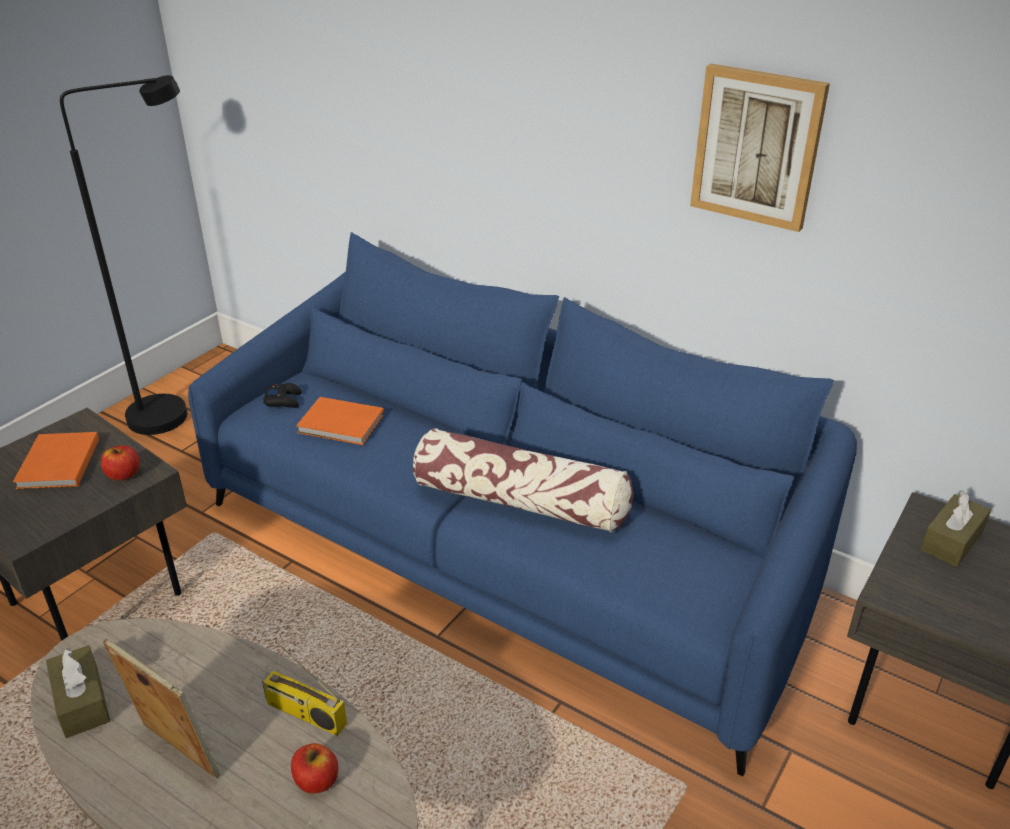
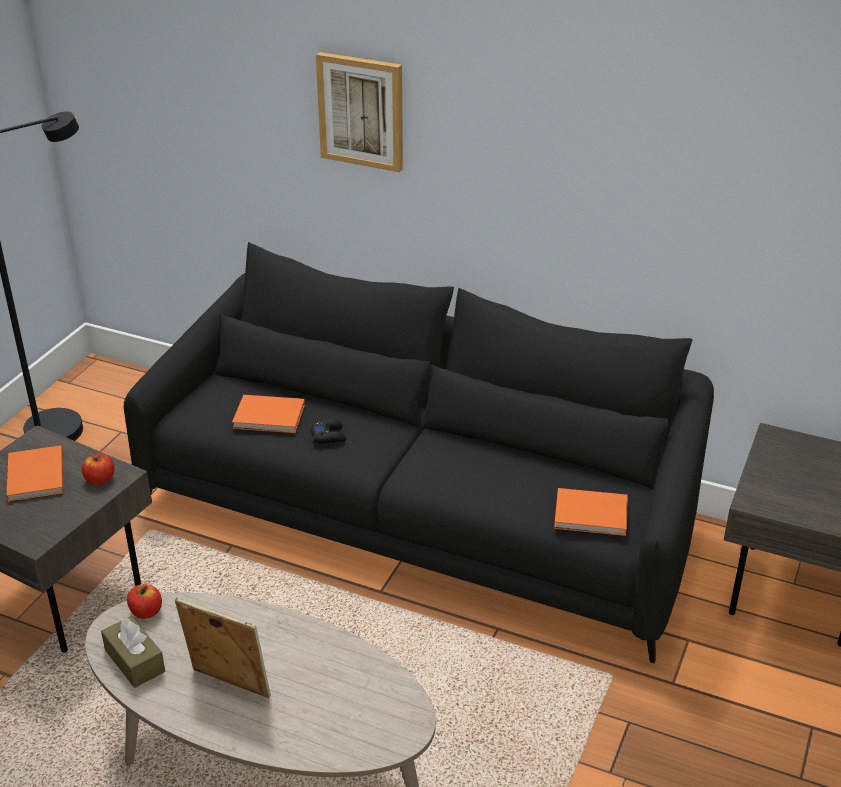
camera: 10 degrees left, 0 degrees up
(284, 400) = (209, 401): black game controller -> black game controller (329, 436)
(304, 714) = (320, 646): radio -> none
(316, 781) = (347, 689): apple -> apple (146, 612)
(507, 551) = (421, 515): blue sofa -> black sofa
(521, 501) = (446, 465): pillow -> none
(682, 585) = (593, 516): none -> orange book
(757, 147) = (616, 158): picture -> picture (361, 111)
(951, 541) = (794, 457): brown tissue box -> none

